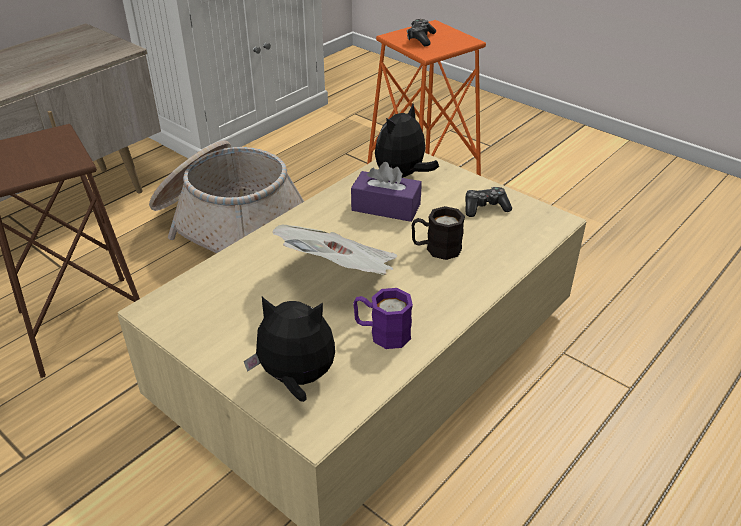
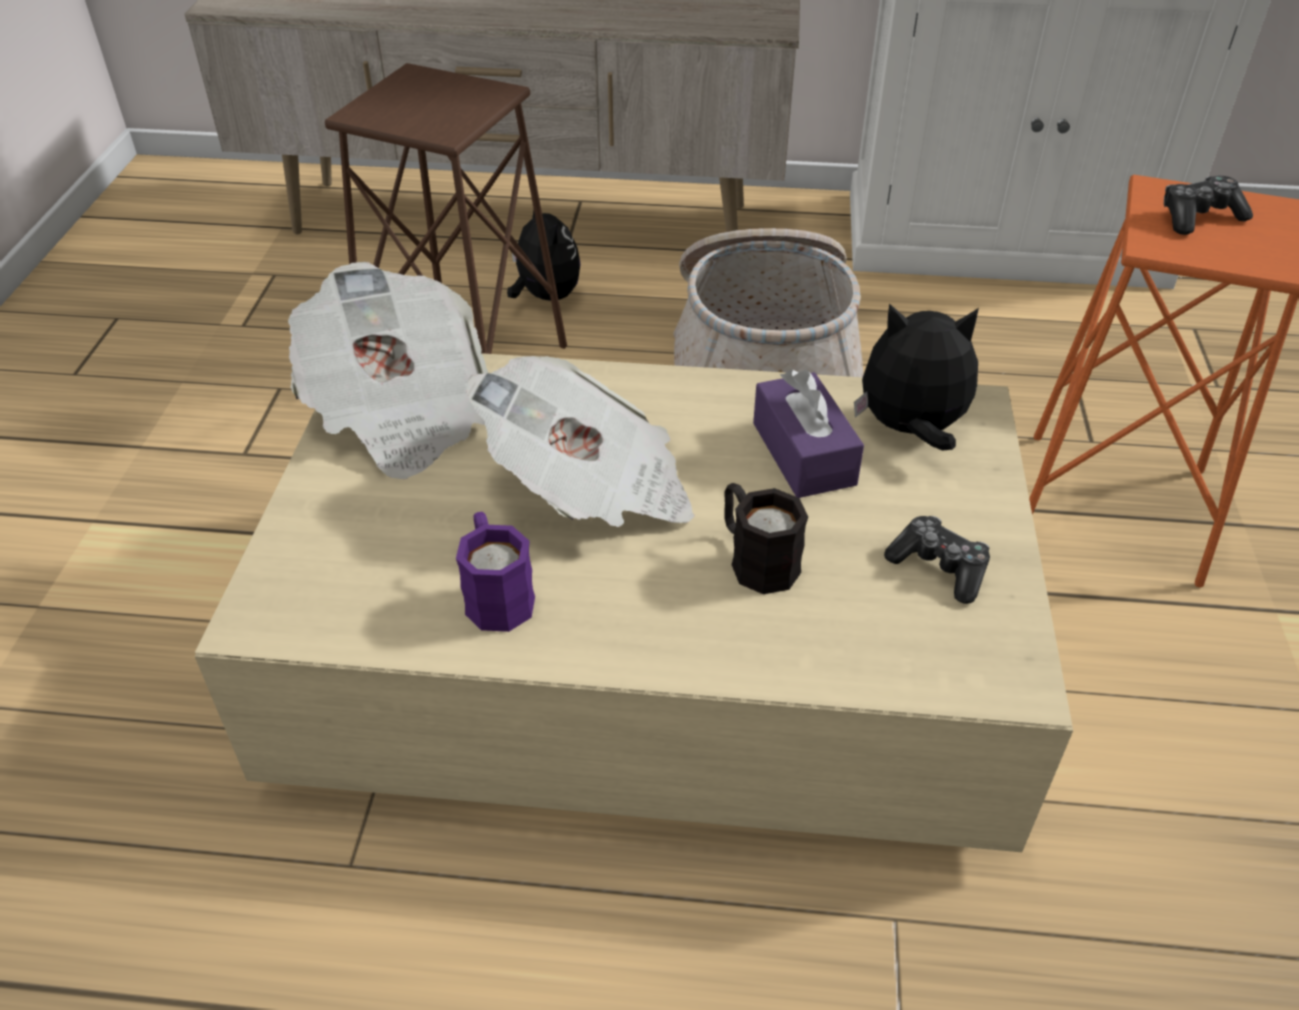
camera: 55 degrees right, 5 degrees up
(206, 314) = (400, 412): none -> newspaper
(296, 379) = (337, 555): plush toy -> plush toy (545, 296)

